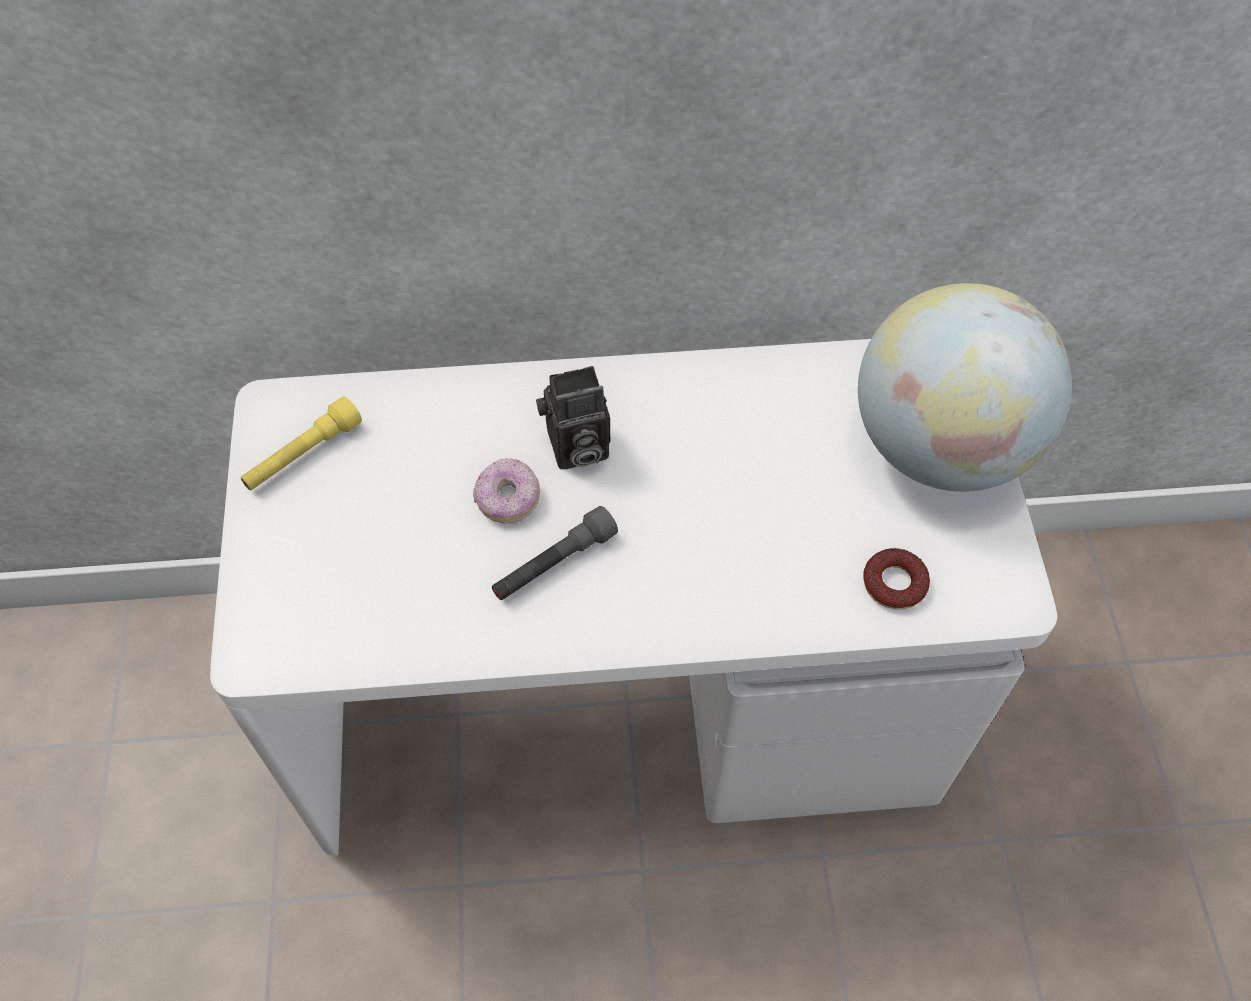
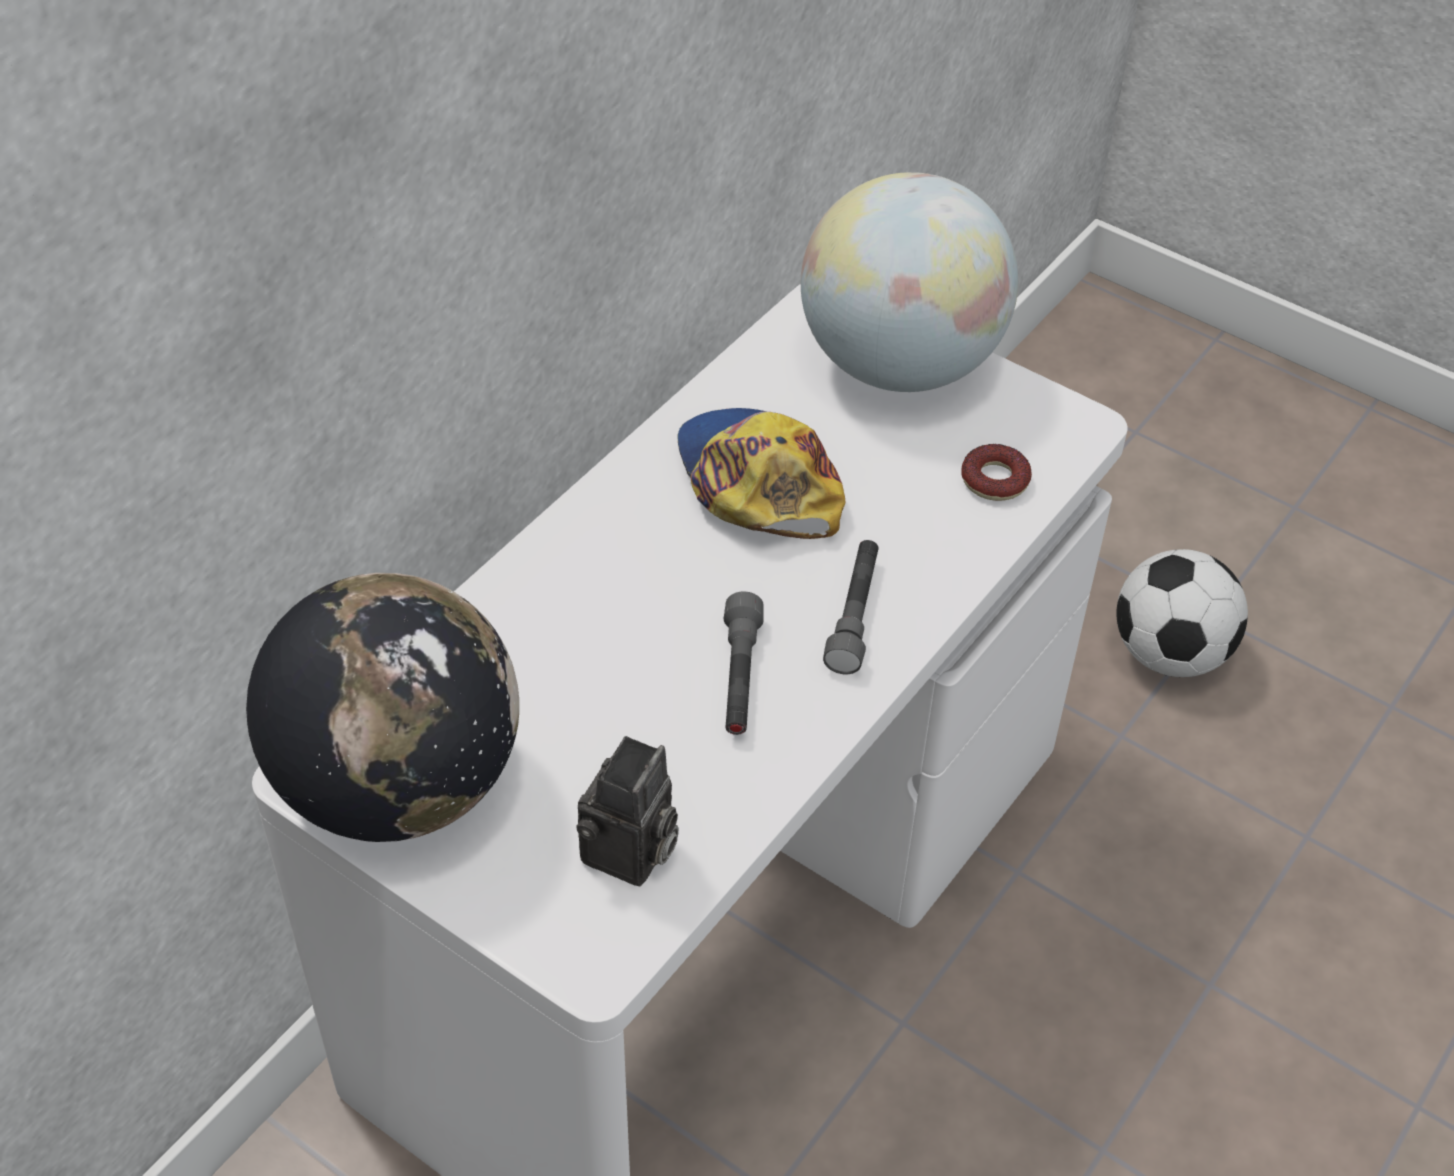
camera: 50 degrees left, 10 degrees down
(303, 455) = (399, 785): yellow flashlight -> globe
(507, 500) = (634, 665): donut -> none
(575, 449) = (635, 583): camera -> camera (629, 855)
(674, 590) = (854, 615): none -> grey flashlight
(735, 447) = (757, 482): none -> cap
(1110, 821) = (1170, 654): none -> football

